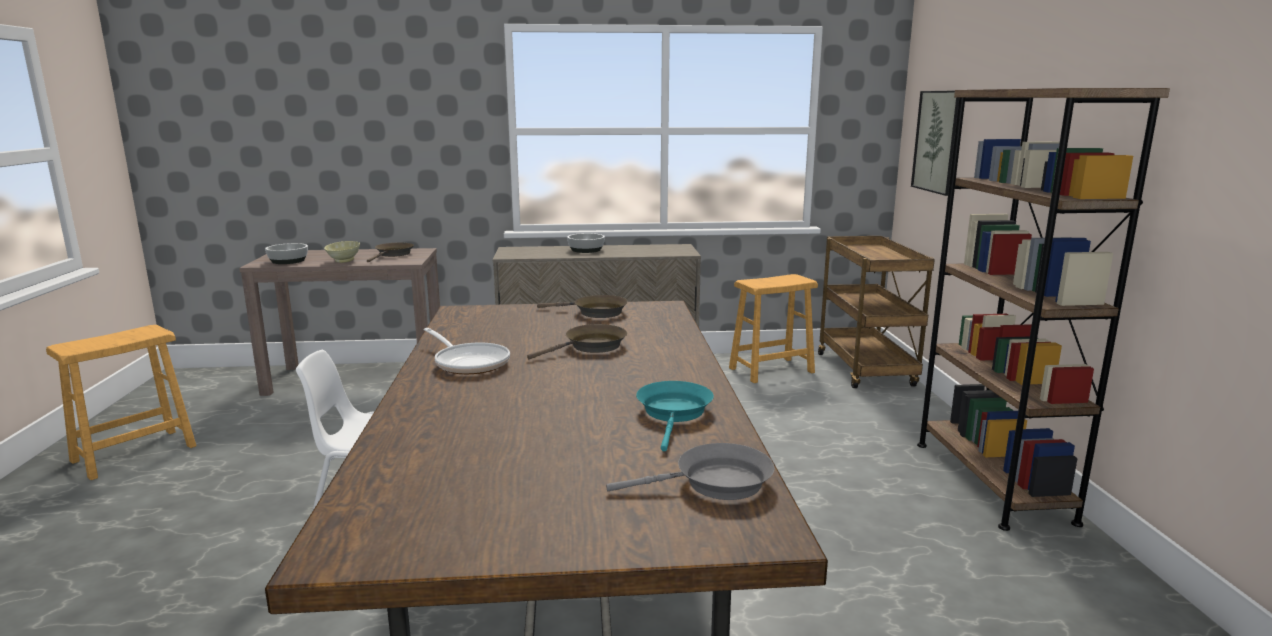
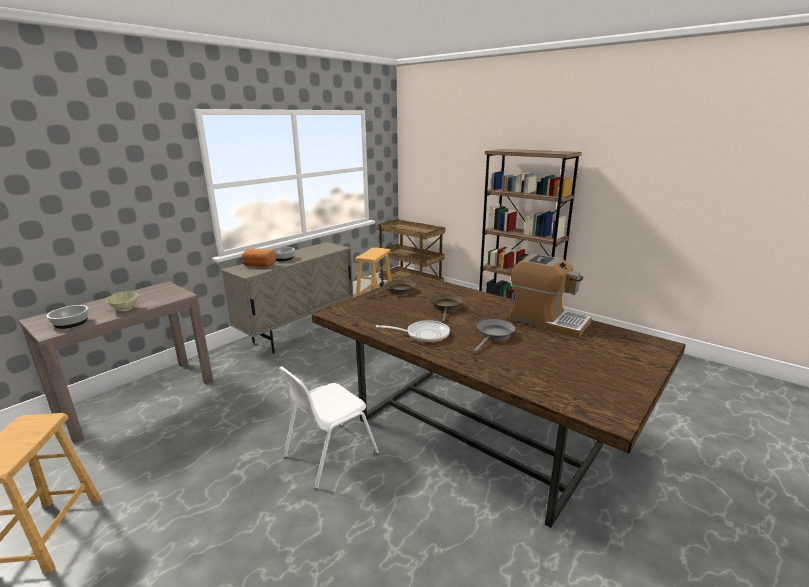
camera: 45 degrees left, 5 degrees up
(393, 254) = (151, 294): brown frying pan -> none
(540, 251) = (258, 265): none -> bread
(674, 413) = (547, 321): turquoise frying pan -> coffee machine
(715, 484) = (618, 338): grey frying pan -> grey frying pan (494, 336)
(939, 141) = (432, 170): picture -> none

